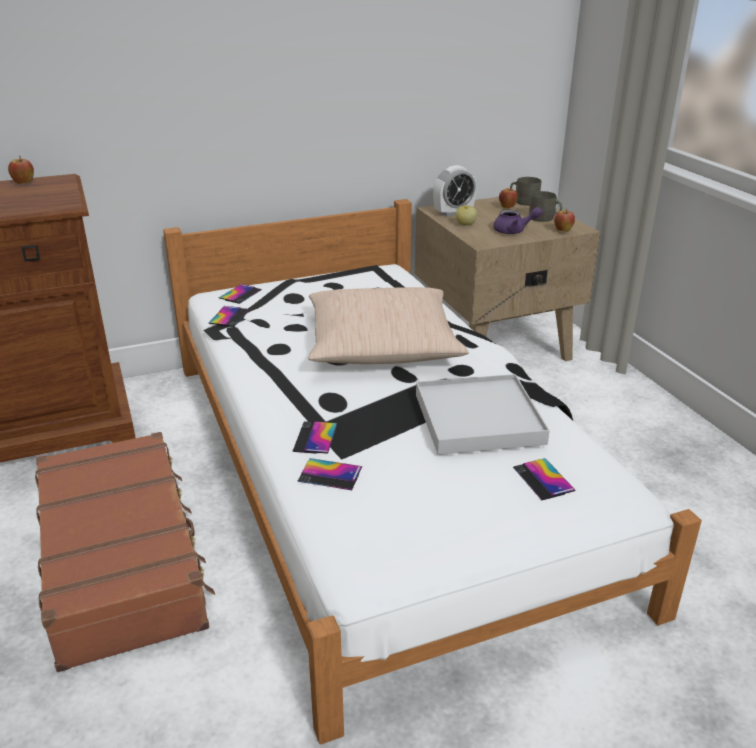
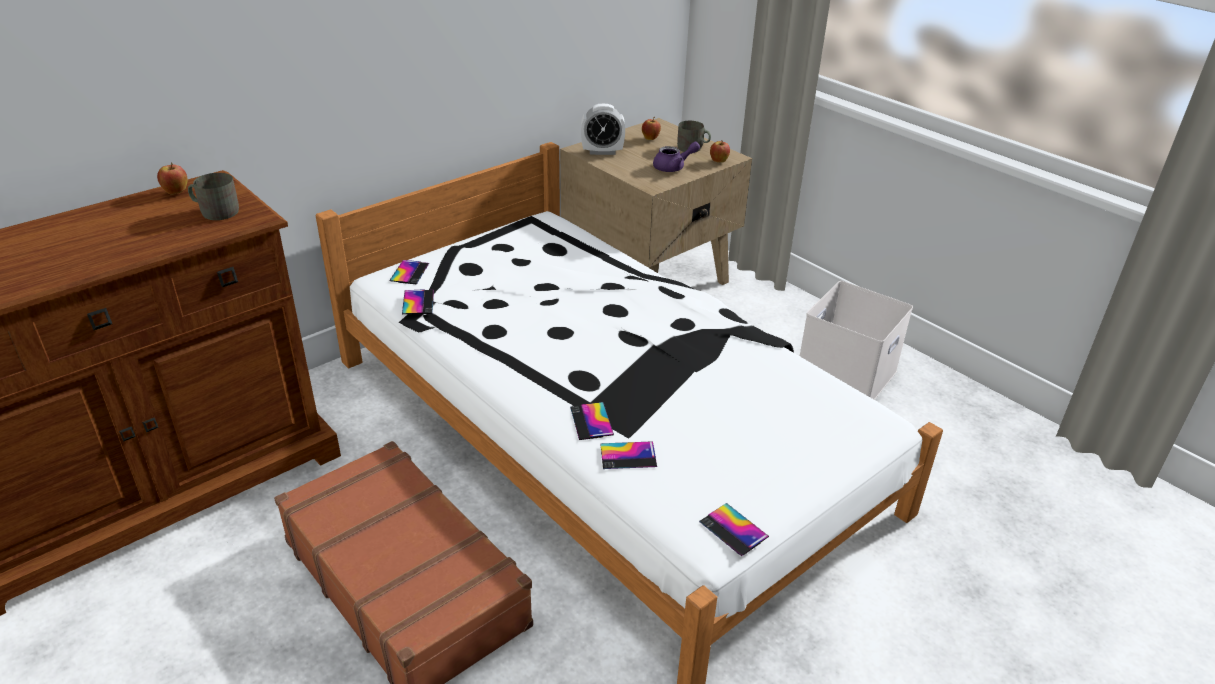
camera: 20 degrees left, 5 degrees up
(382, 345) = (594, 309): beige pillow -> none
(453, 213) = (602, 152): alarm clock -> alarm clock turned 45 degrees clockwise
(465, 224) = (623, 165): apple -> none
(478, 419) = (727, 372): white tray -> none
(523, 201) = (661, 129): grey mug -> grey mug (216, 211)
(543, 479) = (811, 420): phone -> phone (733, 529)
(657, 461) = (845, 373): none -> white storage box

